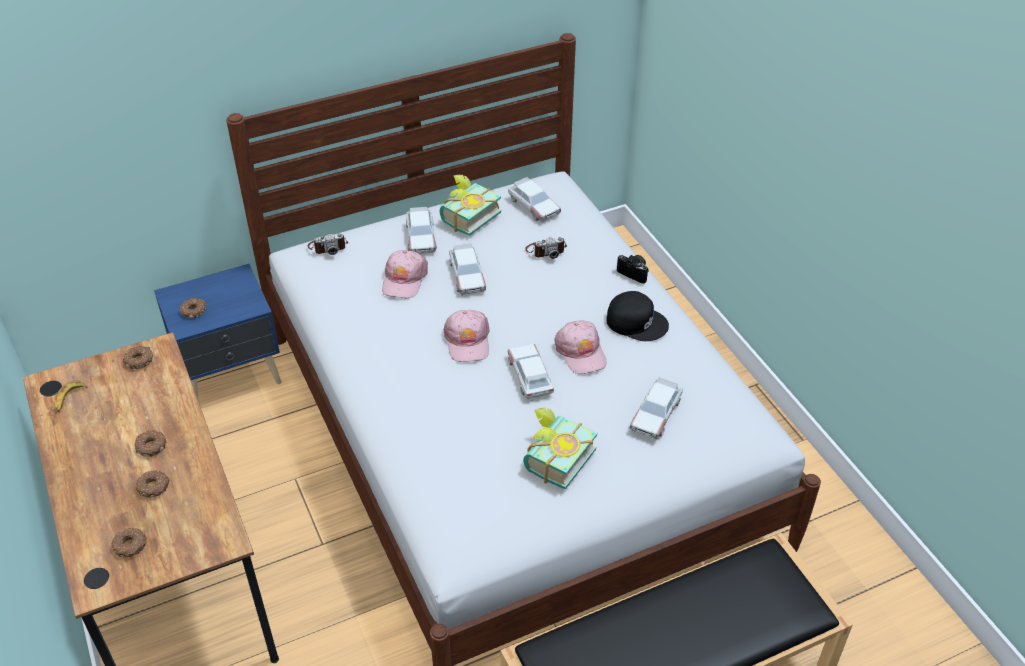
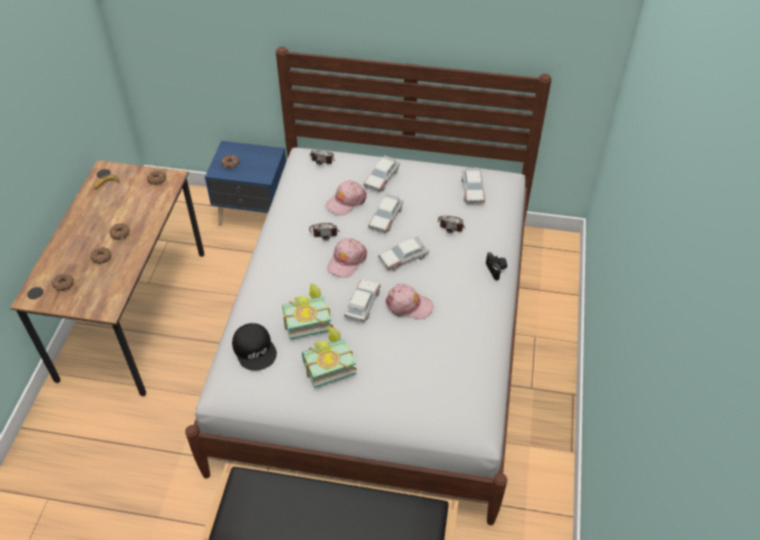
camera: 35 degrees right, 5 degrees up
(410, 323) = (324, 231): none -> camera
(466, 216) = (422, 177): book -> book (306, 319)
(581, 352) = (408, 305): pink cap -> pink cap turned 90 degrees counterclockwise
(636, 321) = (464, 304): black cap -> black cap (255, 349)
(655, 414) = (417, 372): toy car -> toy car (404, 257)

